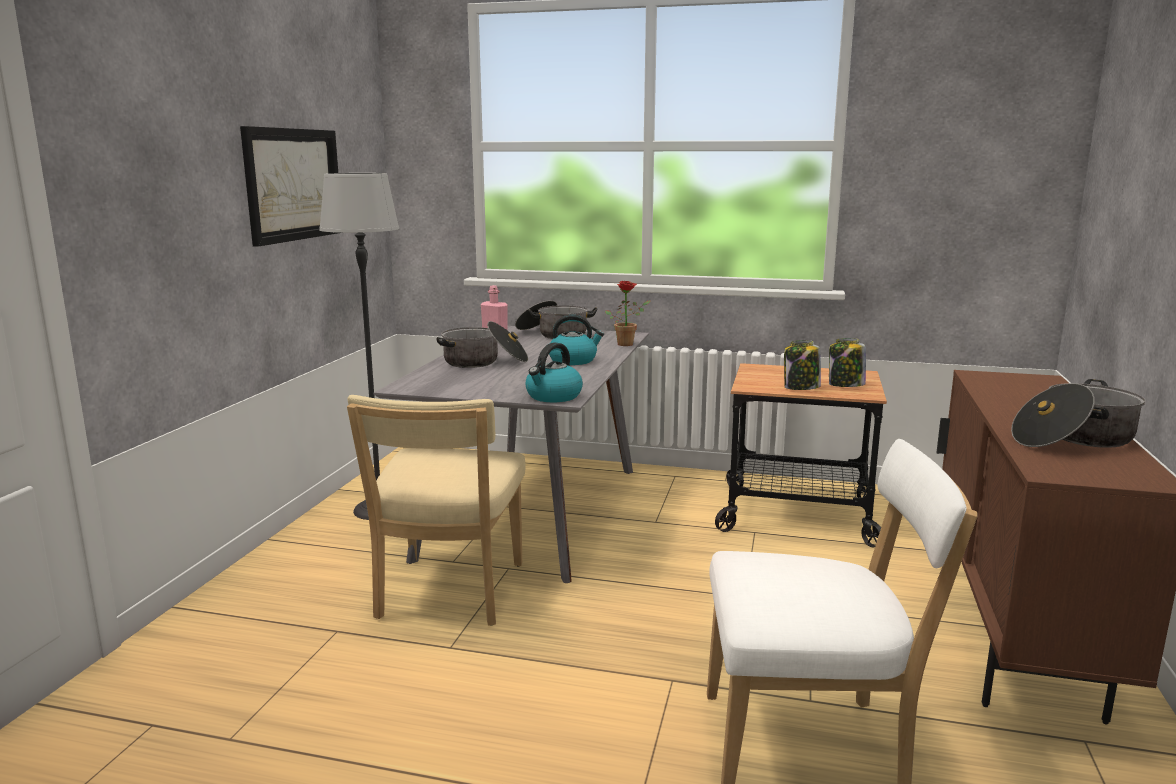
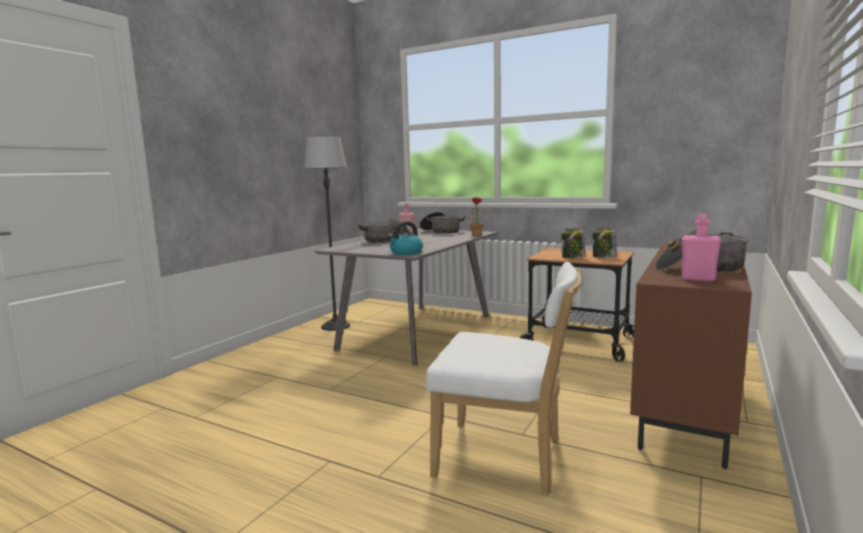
camera: 15 degrees right, 5 degrees down
(293, 184) = (296, 146): picture -> none
(448, 595) = (345, 366): beige chair -> none
(573, 360) = (437, 241): kettle -> none
(1099, 467) = (698, 279): none -> pink bottle

